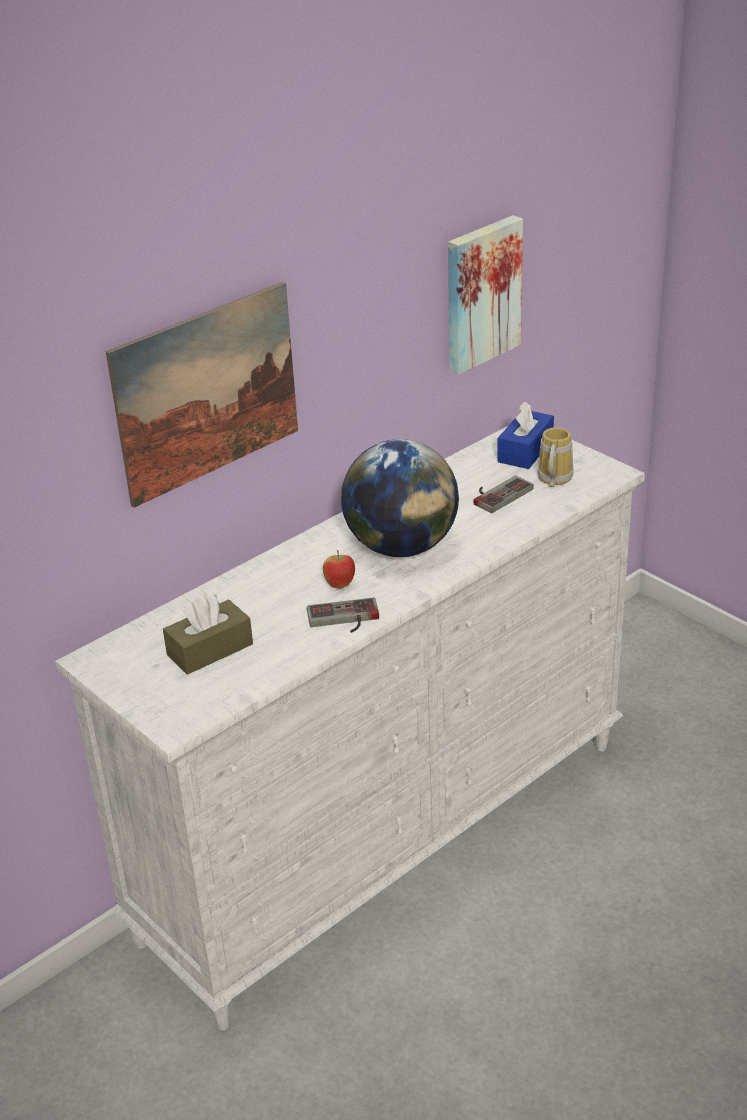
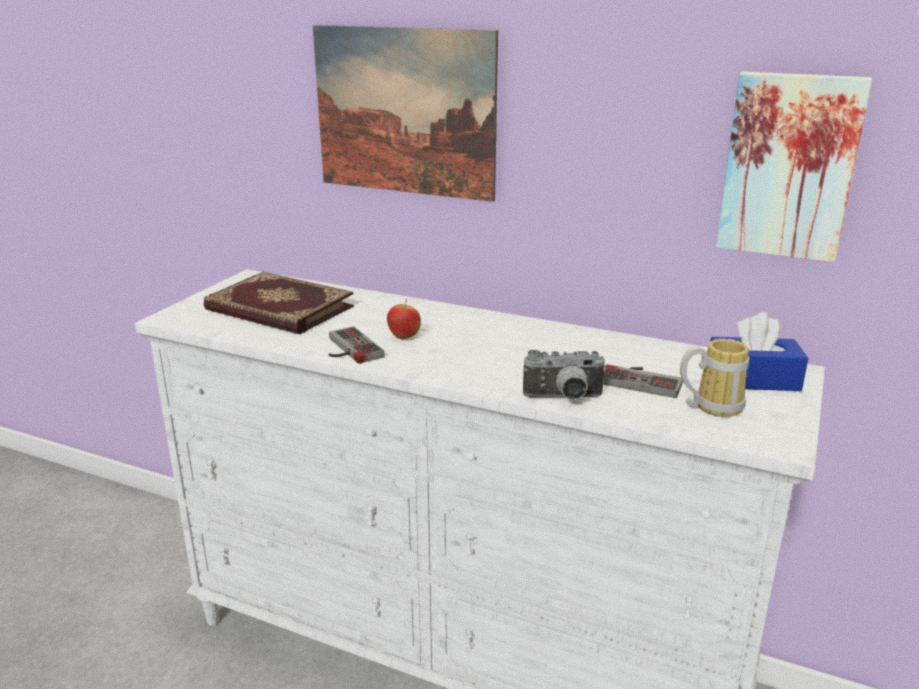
camera: 65 degrees right, 10 degrees down
(210, 649) = (278, 309): brown tissue box -> book
(401, 546) = (491, 351): globe -> none
(506, 534) = (564, 398): none -> camera

